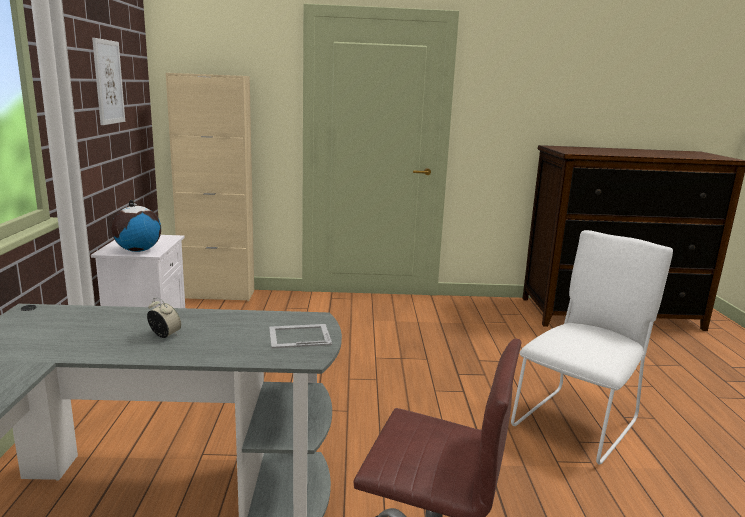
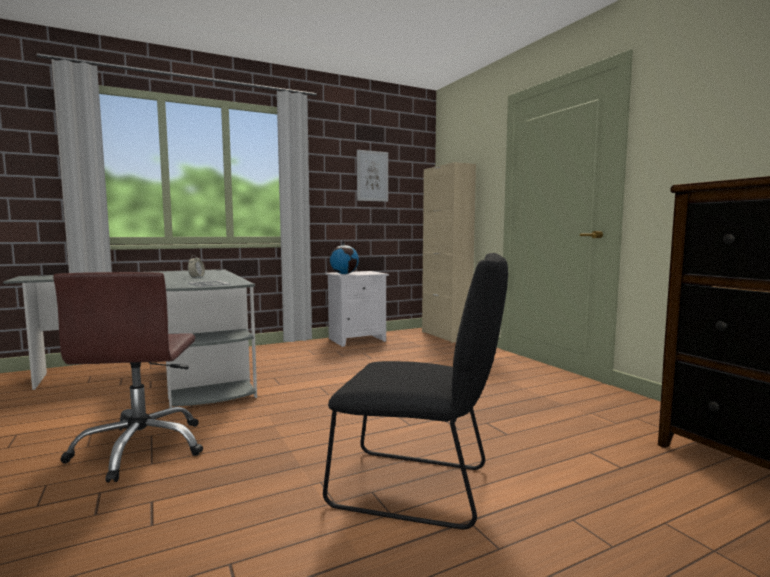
camera: 65 degrees right, 10 degrees down
(578, 421) = (418, 488): white chair -> black chair

